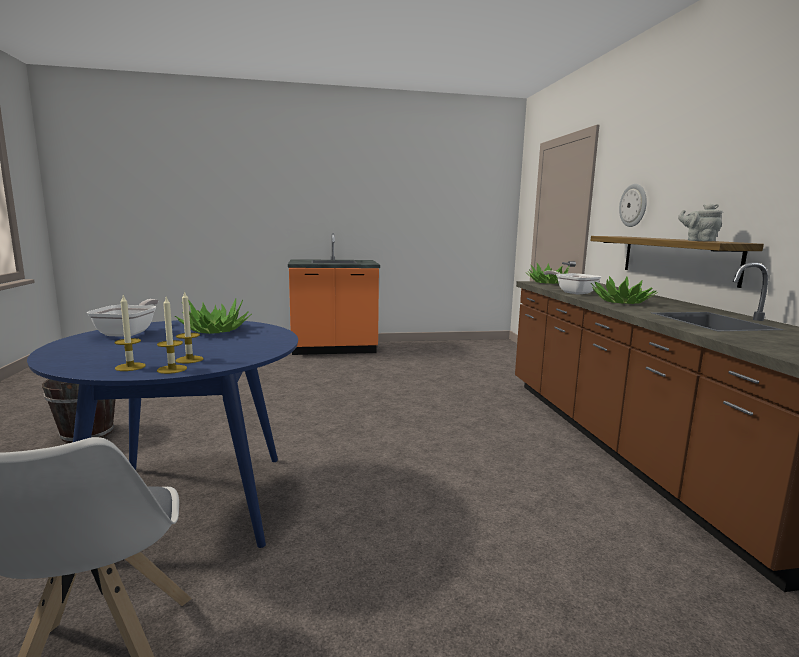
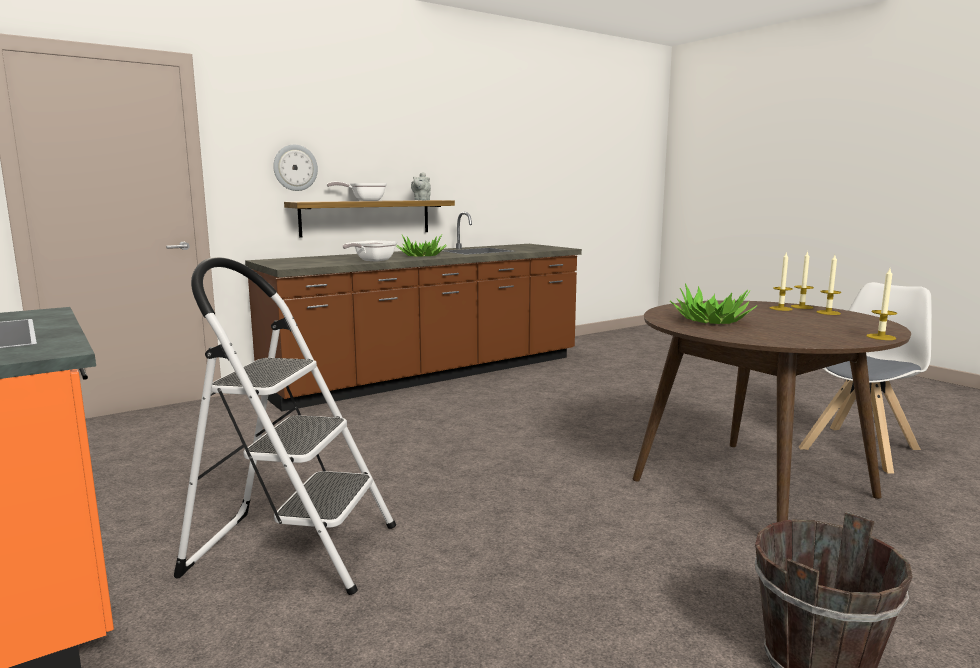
camera: 115 degrees left, 0 degrees up
(59, 346) = (881, 337): none -> candle
(130, 332) = (797, 336): frying pan -> frying pan (364, 200)
(189, 503) = (753, 488): blue dining table -> brown dining table
(327, 375) = (287, 549): none -> step ladder
(548, 283) = (289, 265): potted plant -> none

